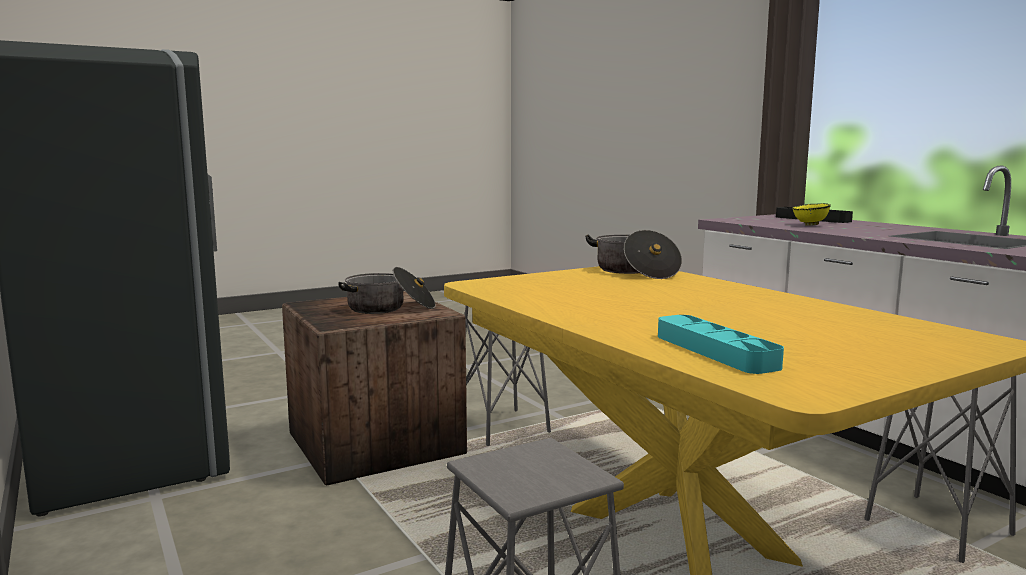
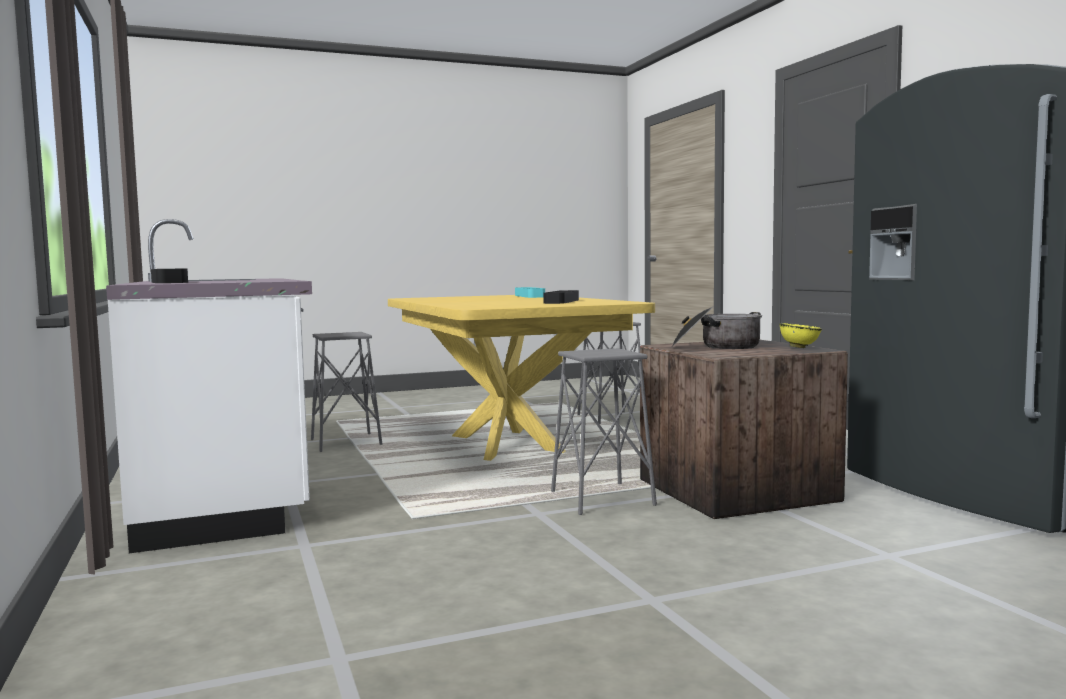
camera: 170 degrees left, 5 degrees down
(571, 291) = (561, 301): none -> black tray
(634, 271) = (485, 306): cooking pot -> none
(810, 225) = (240, 280): yellow bowl -> yellow bowl (799, 347)

